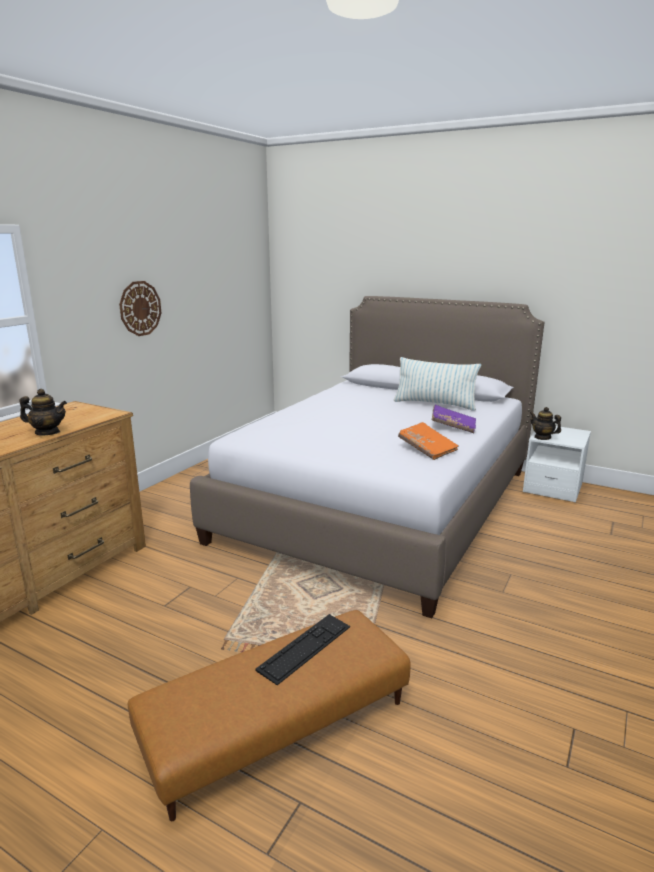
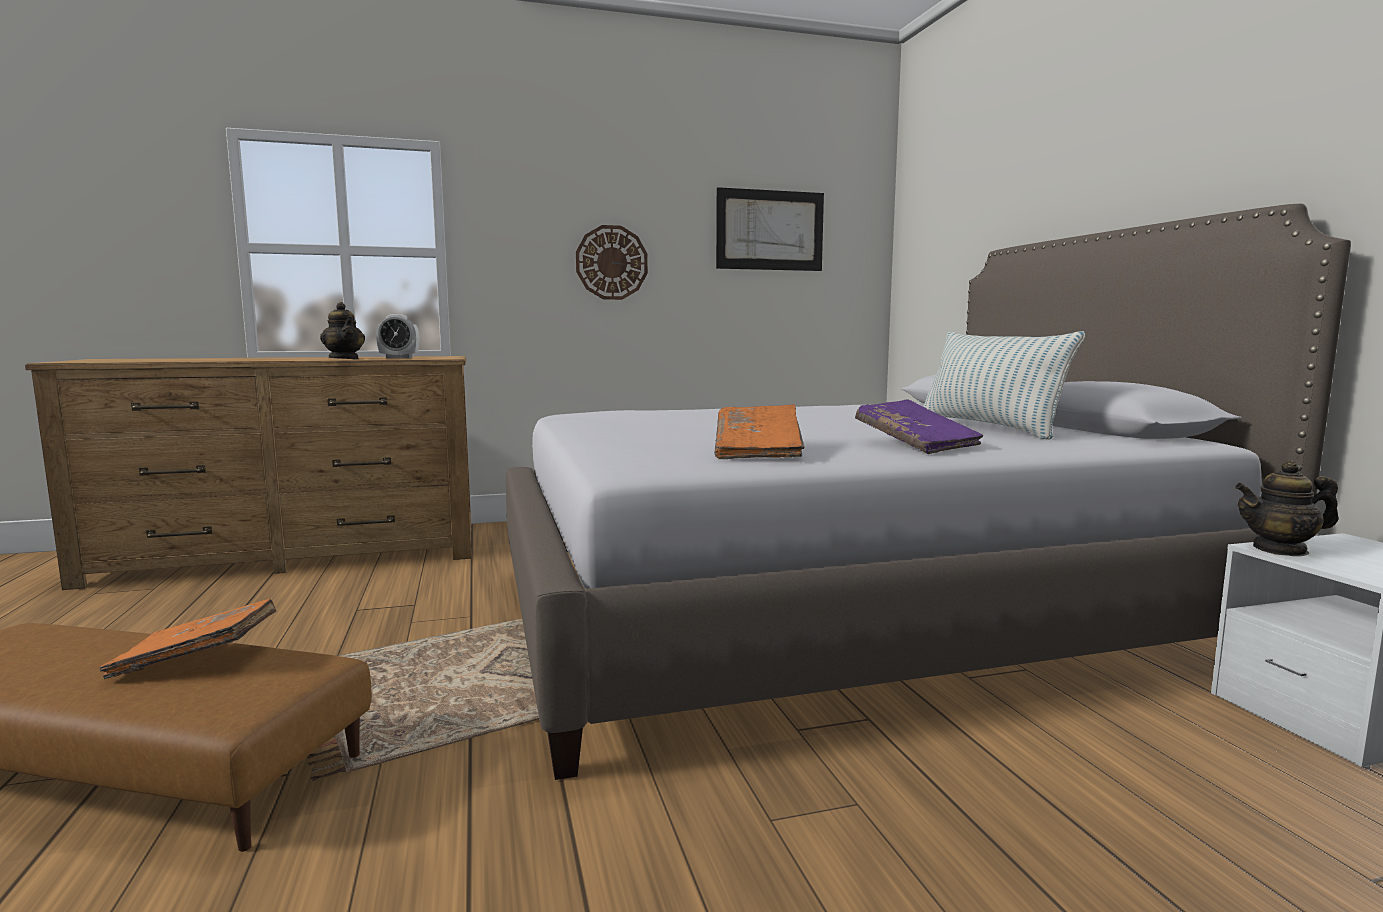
camera: 45 degrees right, 10 degrees down
(67, 419) = (399, 358): none -> alarm clock
(218, 273) = (770, 230): none -> picture
(305, 647) = (197, 659): keyboard -> orange book
(542, 437) = (1280, 550): teapot -> teapot turned 90 degrees counterclockwise

